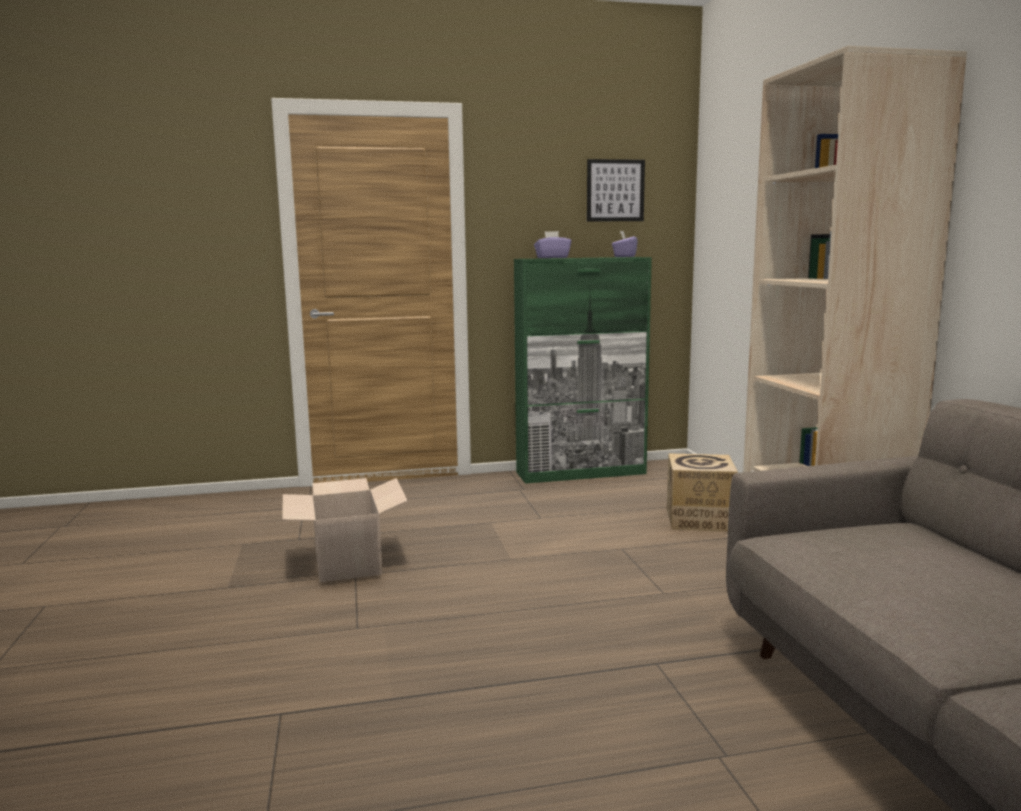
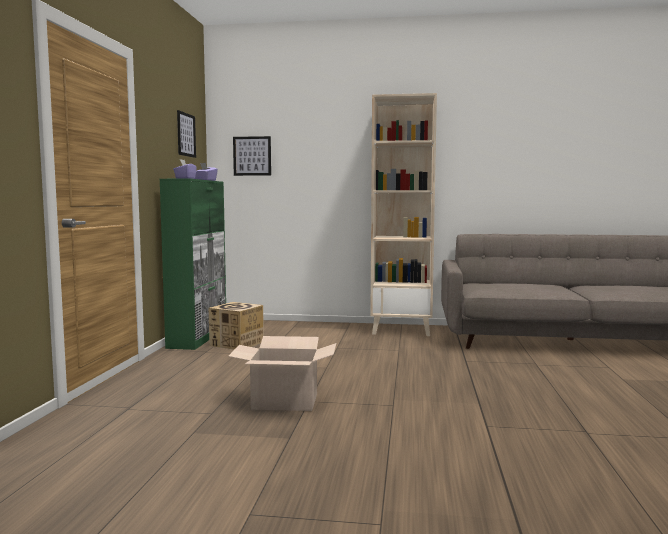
camera: 70 degrees left, 5 degrees down
(699, 520) = (315, 332): cardboard box -> cardboard box (236, 344)
(727, 211) = (252, 156): none -> picture

